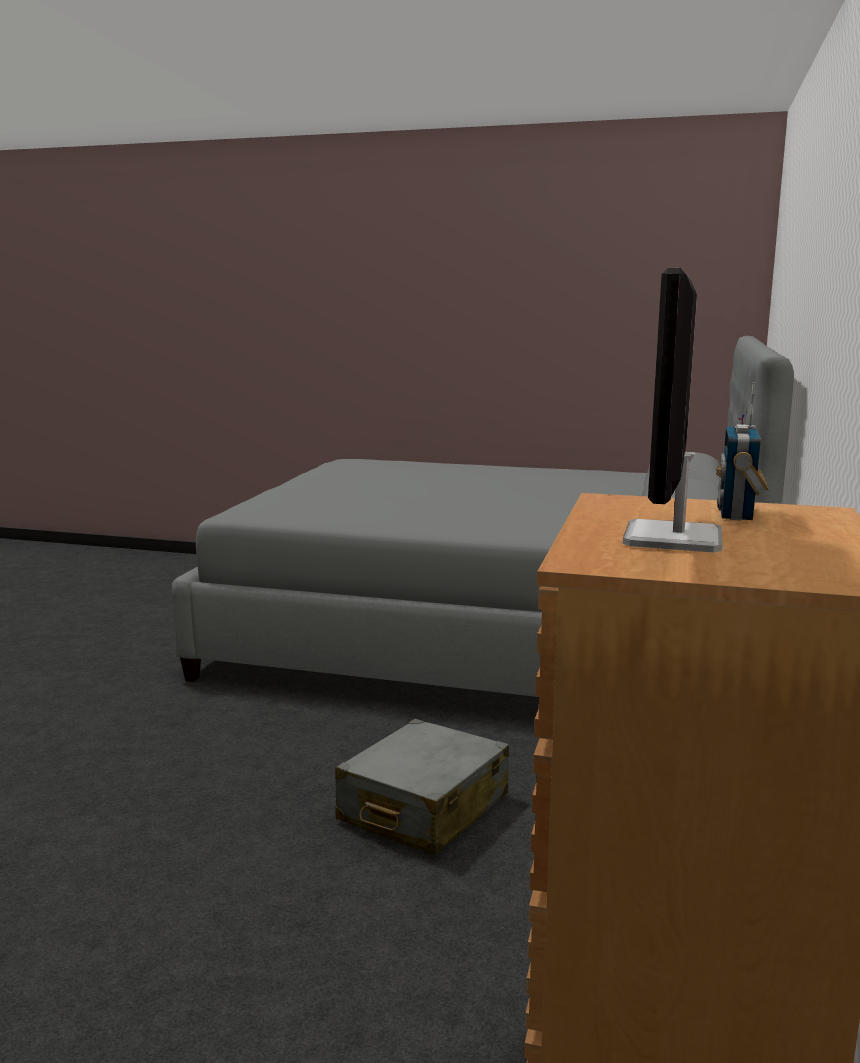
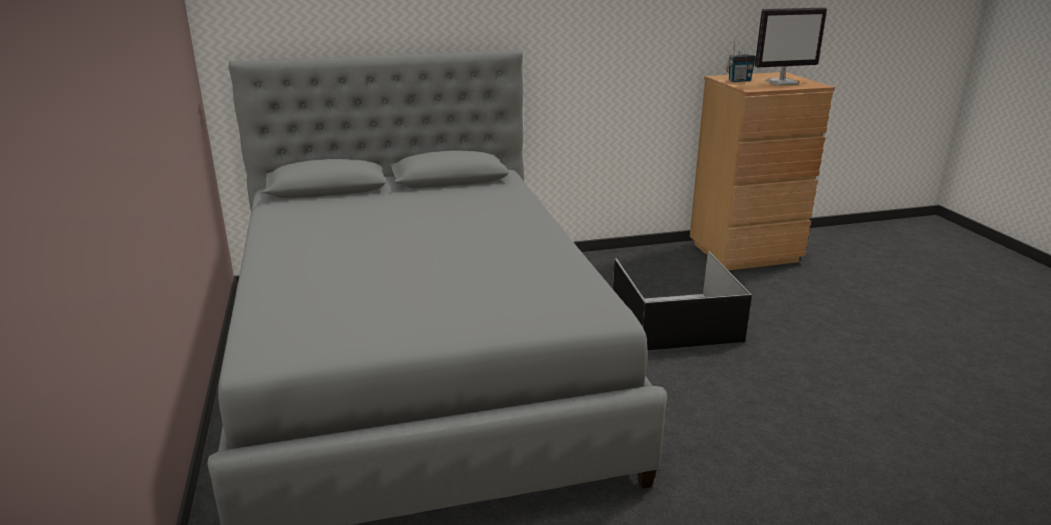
camera: 120 degrees left, 10 degrees up
(423, 808) = (677, 321): grey suitcase -> black storage box

